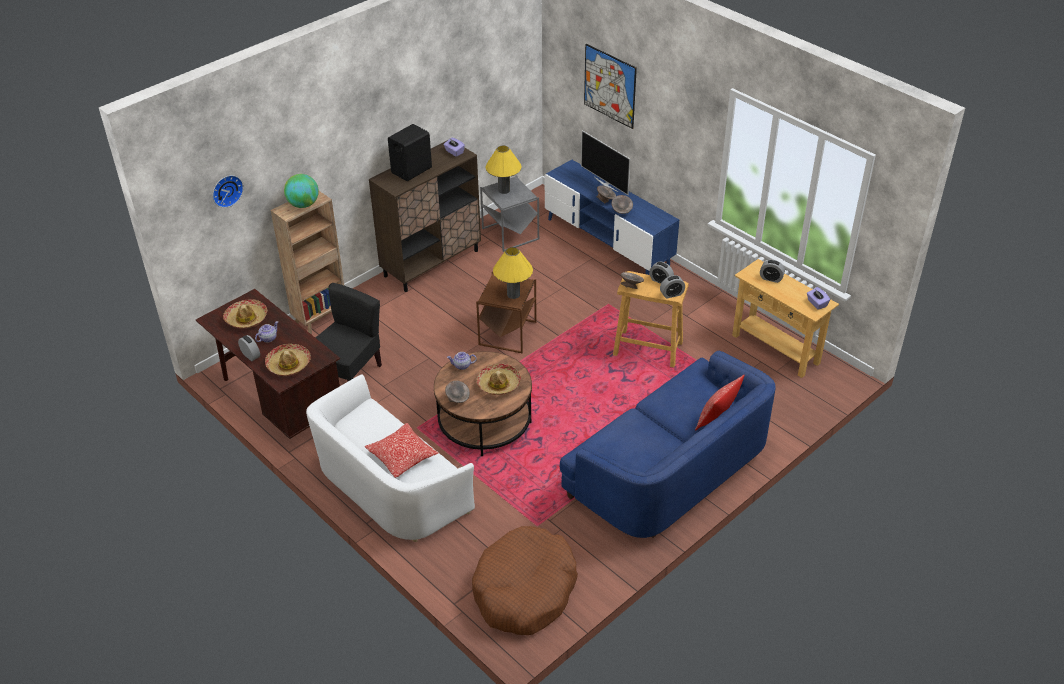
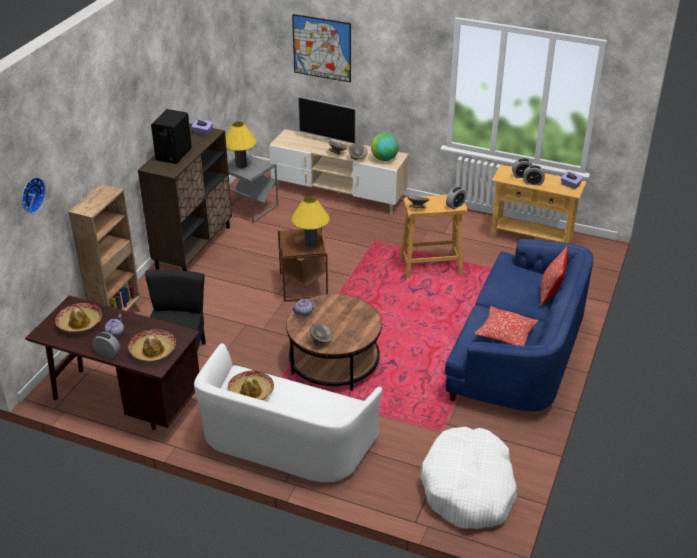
camera: 25 degrees left, 5 degrees down
(303, 204) = (99, 199): globe -> globe (384, 159)
(402, 456) = (302, 404): pillow -> pillow (505, 334)
(498, 384) = (348, 318): hat -> hat (251, 392)
(524, 590) = (468, 488): brown dog bed -> white dog bed
(608, 241) = (338, 193): blue tv stand -> beige tv stand
(661, 280) = (438, 198): alarm clock -> alarm clock (533, 183)

